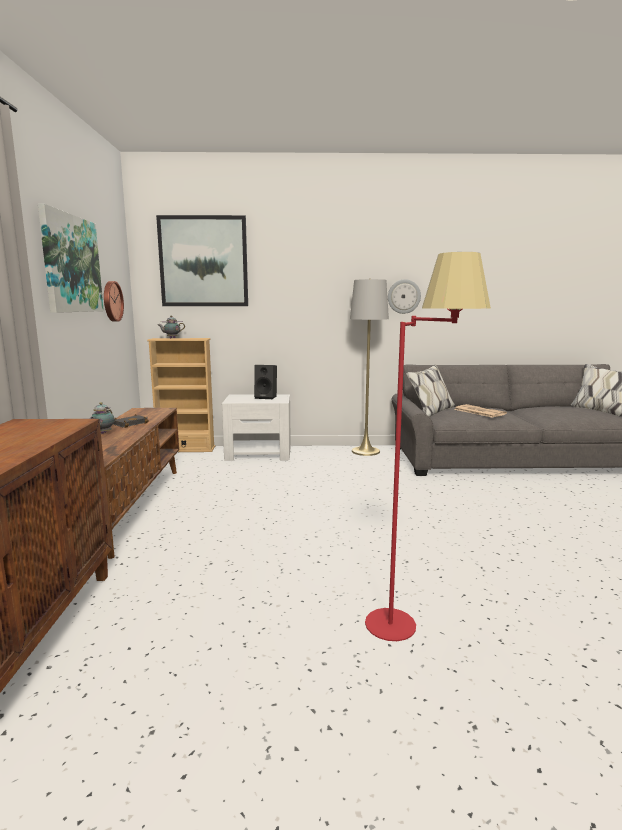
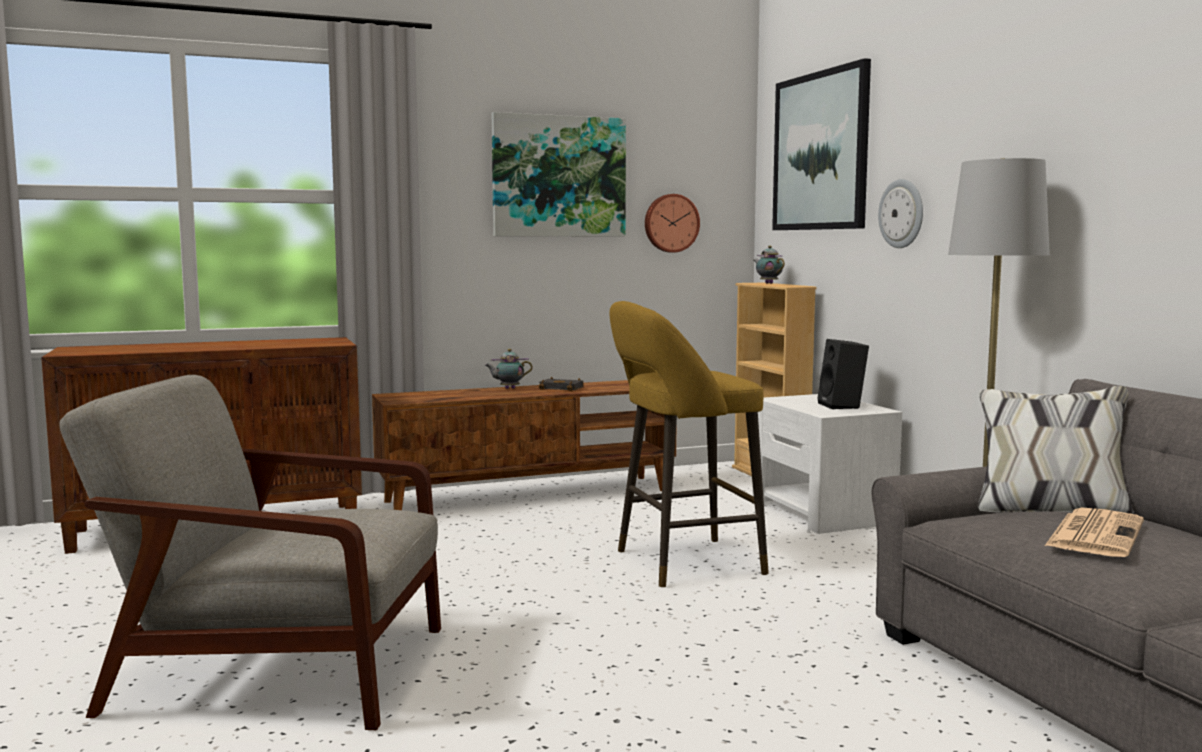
camera: 70 degrees right, 5 degrees down
(306, 491) = (681, 563): none -> yellow stool
(404, 296) = (1125, 197): wall clock -> wall clock (902, 213)
(414, 626) = (276, 670): red floor lamp -> grey armchair

